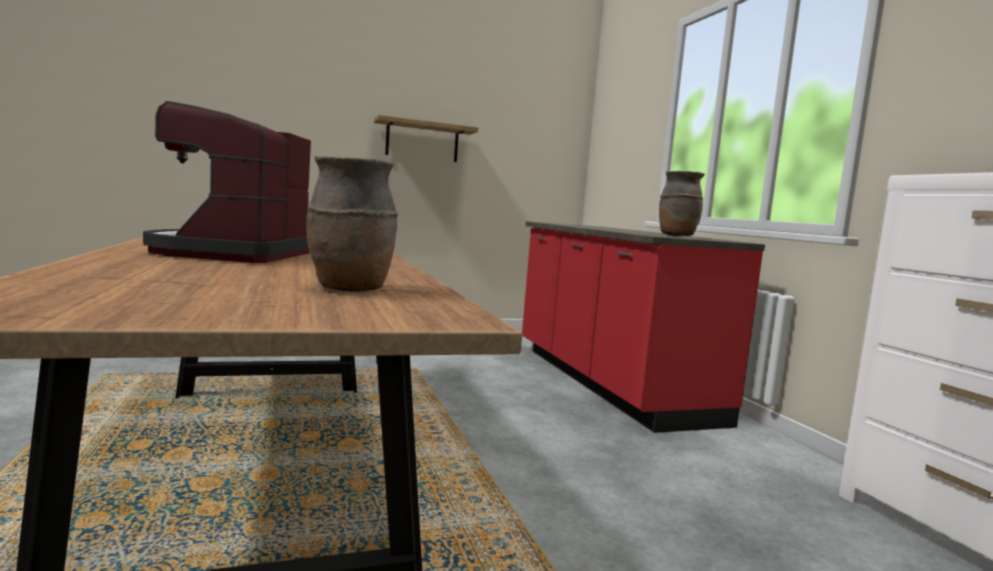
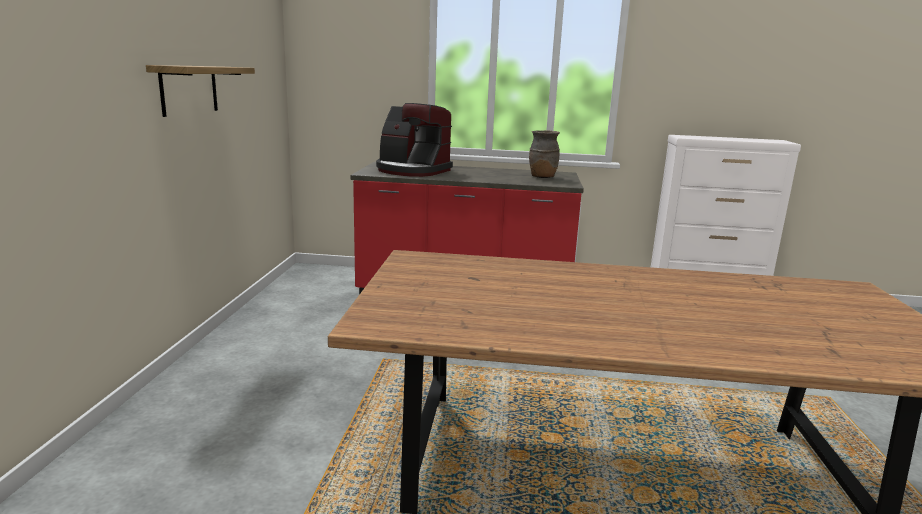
camera: 65 degrees left, 10 degrees up
(232, 254) = (631, 313): coffee machine -> coffee machine (412, 170)
(350, 290) = (795, 296): brown vase -> none

